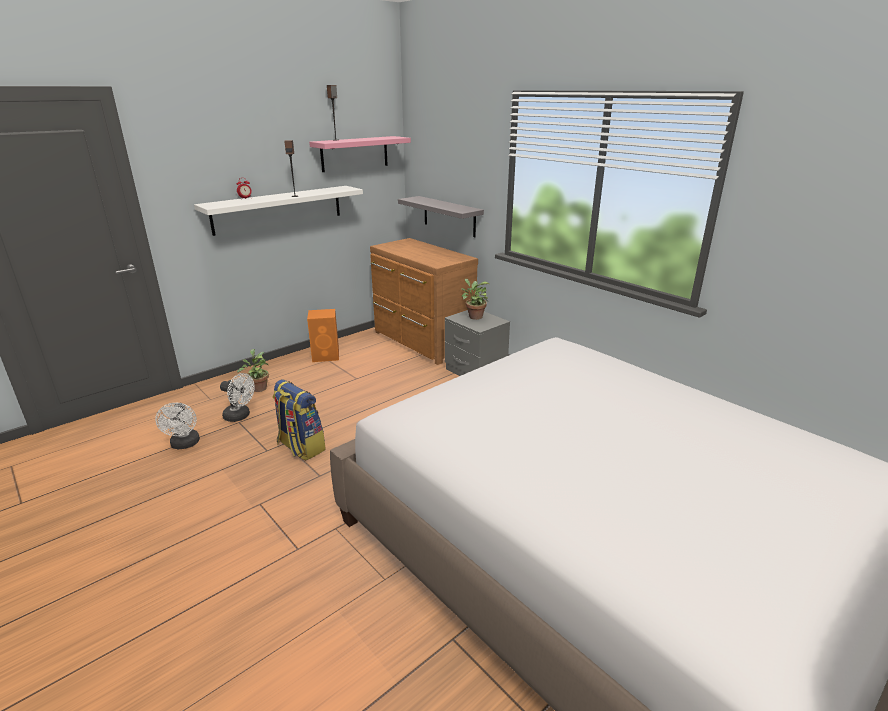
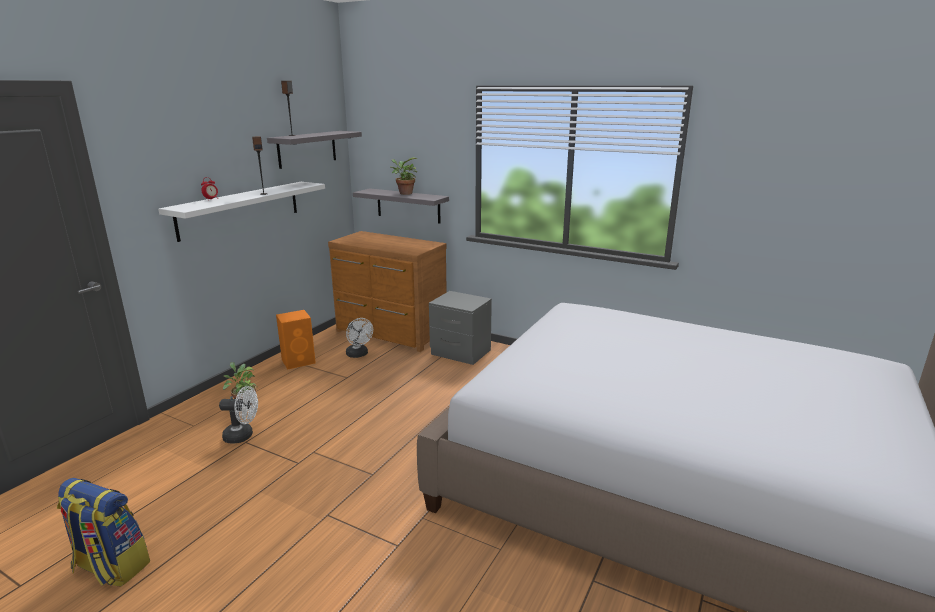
camera: 20 degrees left, 5 degrees down
(185, 445) = (197, 477): white fan -> white fan (359, 355)
(300, 447) = (333, 452): backpack -> backpack (110, 567)
(354, 153) = (307, 149): pink shelf -> grey shelf
(474, 316) = (455, 298): potted plant -> potted plant (404, 193)

